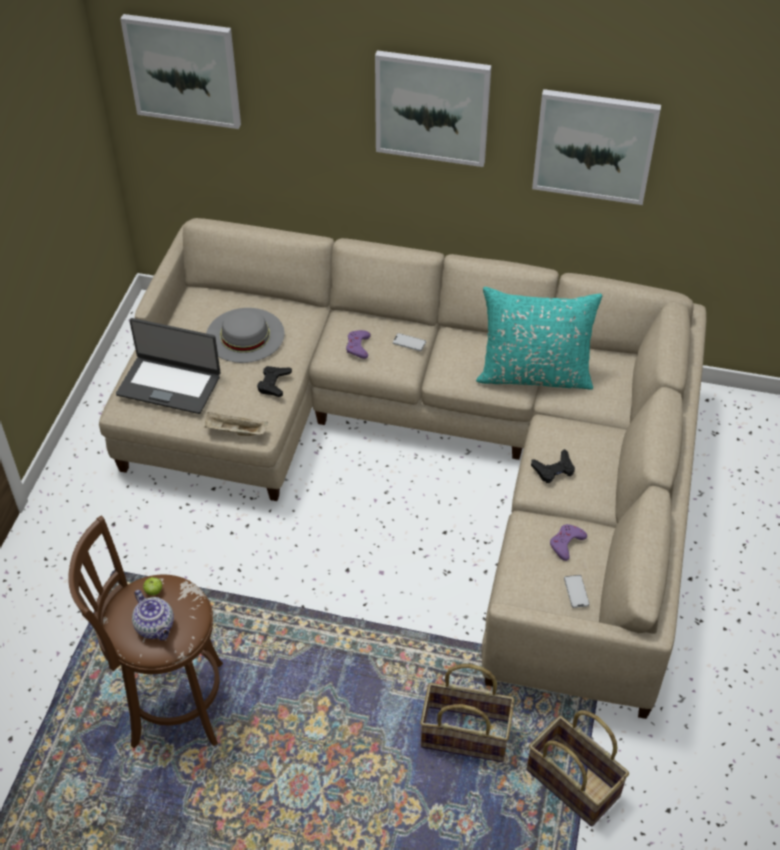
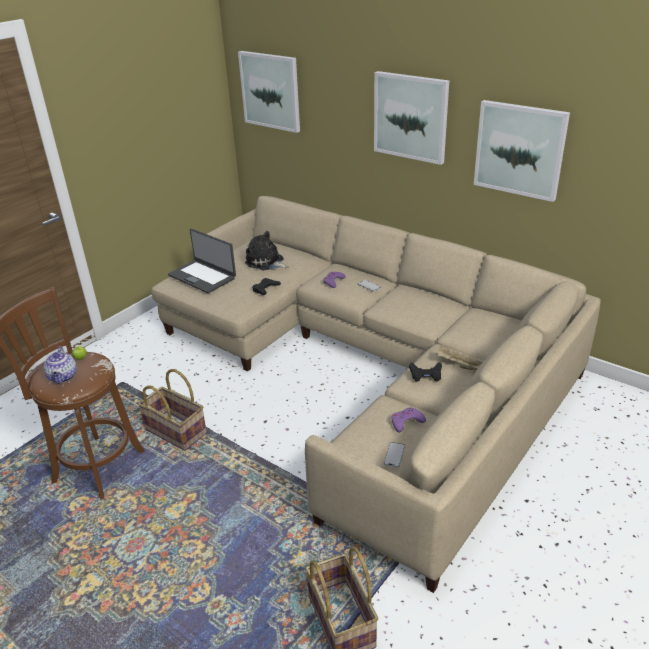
camera: 25 degrees right, 15 degrees down
(235, 432) = (223, 307): beige tray -> beige tray (459, 365)
(245, 335) = (266, 262): grey hat -> plush toy
(466, 734) = (278, 552): basket -> basket (176, 431)
(534, 375) = (447, 319): turquoise pillow -> none

